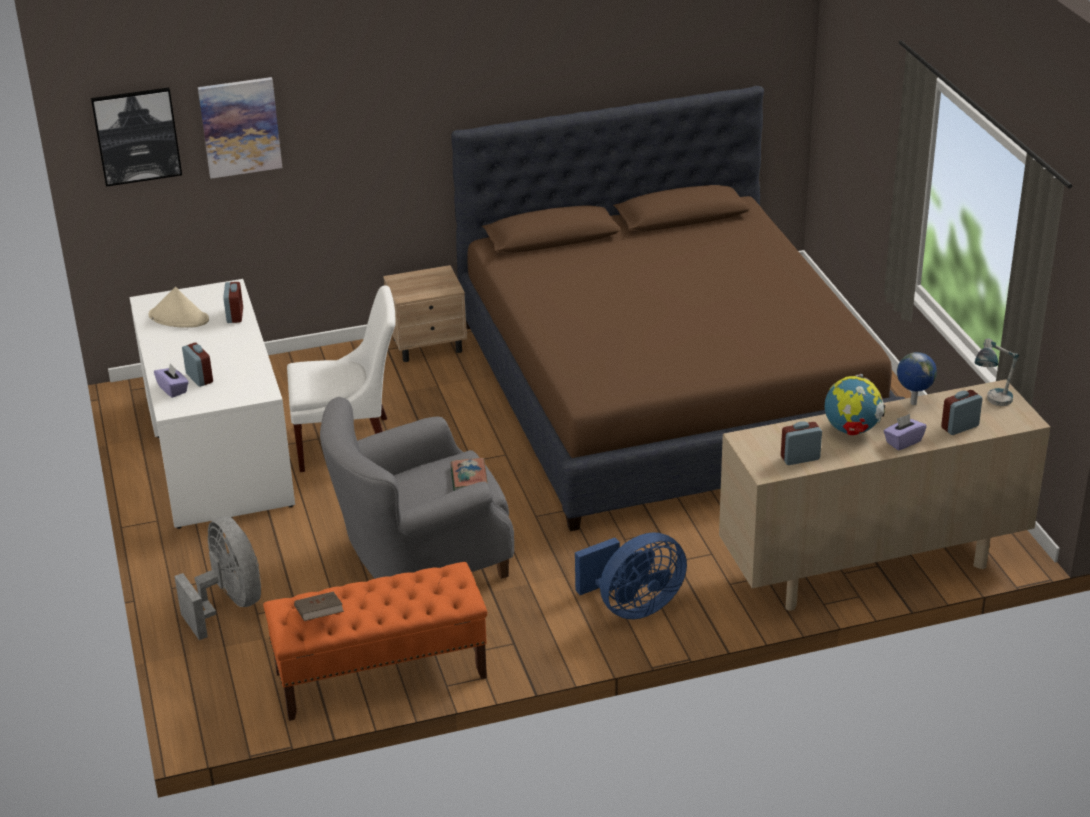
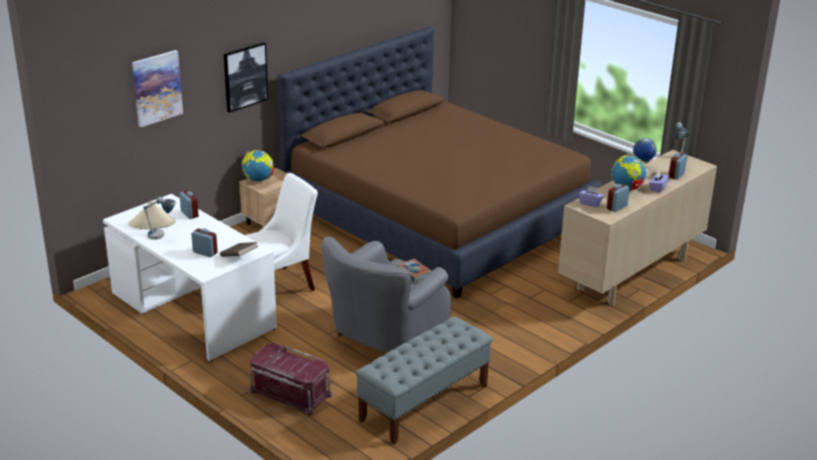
camera: 30 degrees left, 5 degrees down
(137, 136) = (94, 102): picture -> picture (245, 76)
(171, 341) = (162, 237): none -> table lamp
(173, 389) = (194, 263): purple tissue box -> purple tissue box (590, 203)
(229, 604) = (289, 393): grey fan -> red storage box
(319, 617) = (403, 367): brown book -> brown book (239, 257)
(380, 675) = (424, 403): orange bench -> grey bench
(409, 280) = (258, 180): none -> globe
(633, 607) = (530, 326): blue fan -> none

